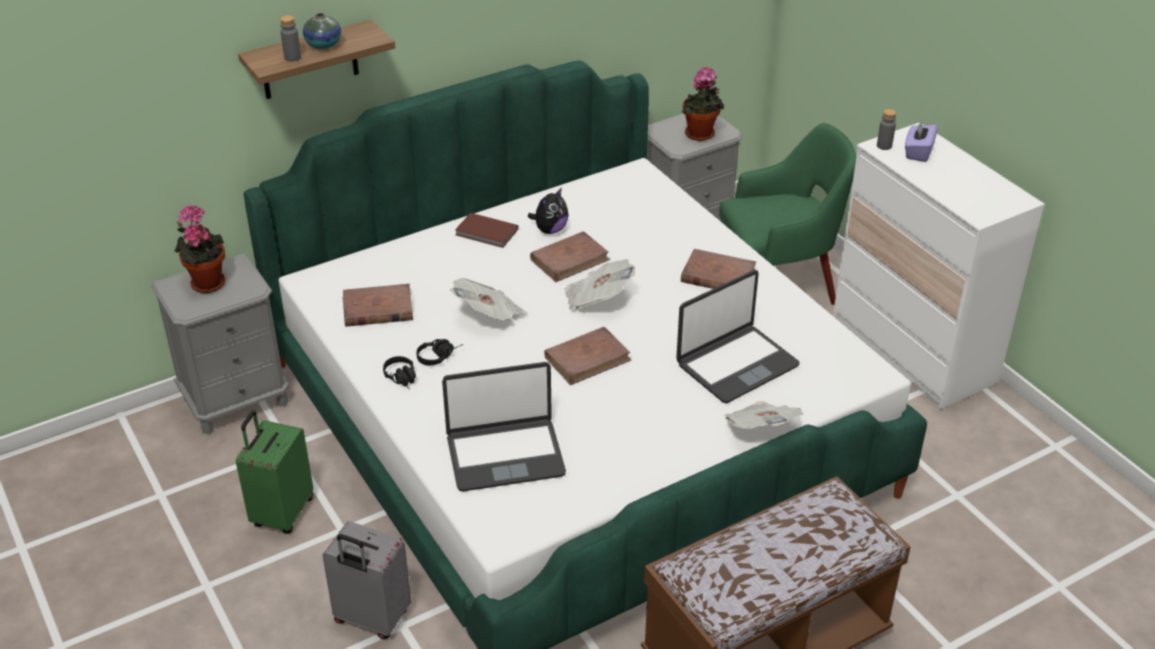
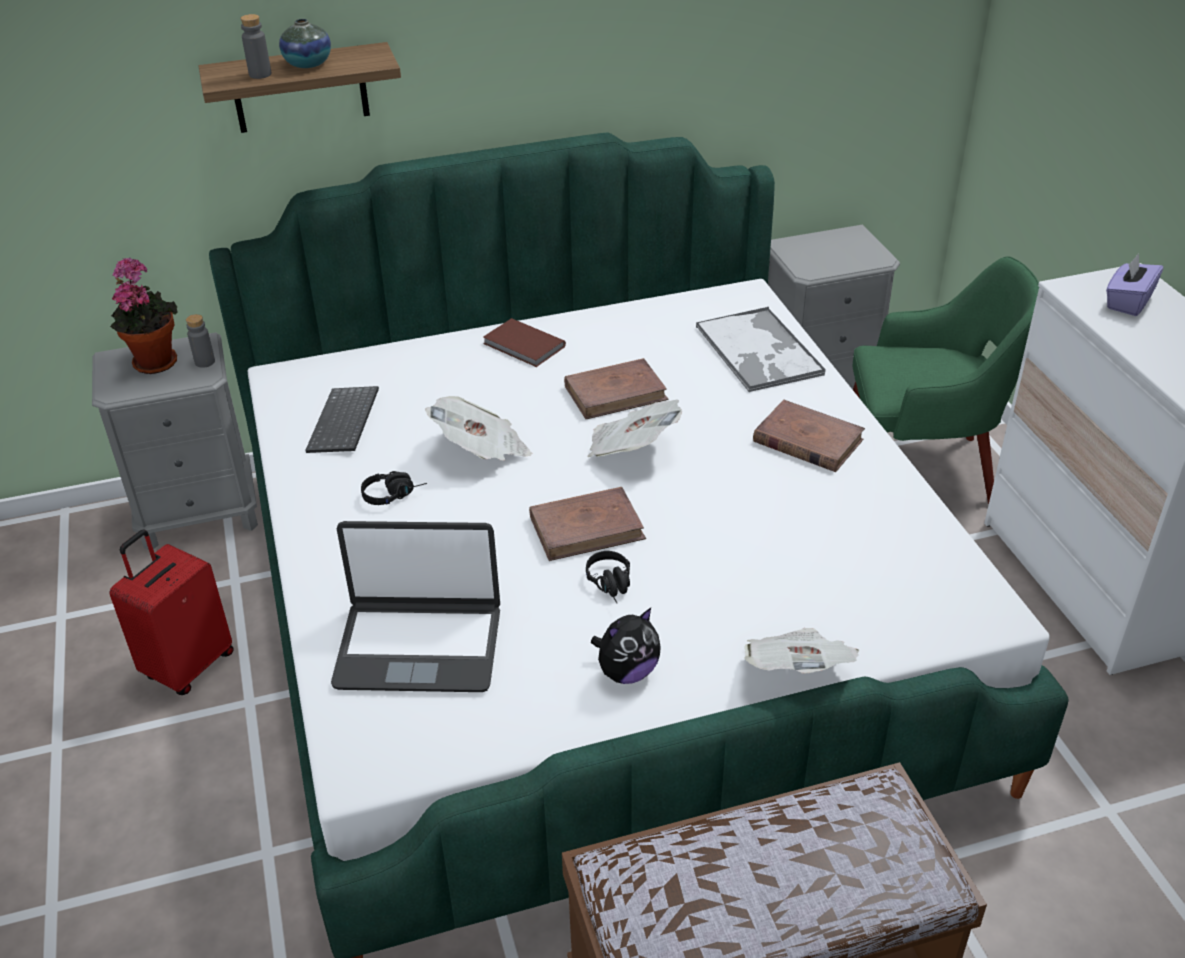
camera: 15 degrees right, 0 degrees up
(281, 513) = (188, 665): green suitcase -> red suitcase
(371, 618) = (233, 834): grey suitcase -> none
(377, 309) = (345, 423): brown book -> keyboard
(403, 379) = (334, 518): black headphones -> black headphones (612, 586)
(550, 230) = (605, 352): plush toy -> plush toy (627, 672)
(662, 215) = (759, 351): none -> tray
(701, 135) = (843, 258): potted plant -> none
(736, 364) = (792, 568): laptop -> none
(884, 146) = (1078, 288): grey bottle -> grey bottle (205, 362)

